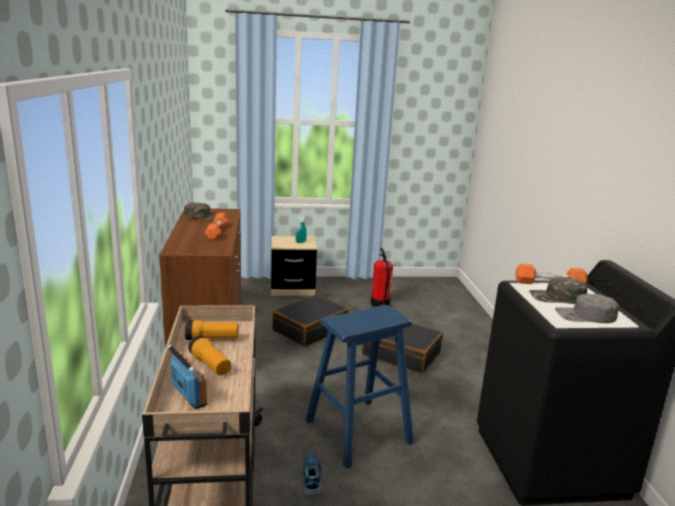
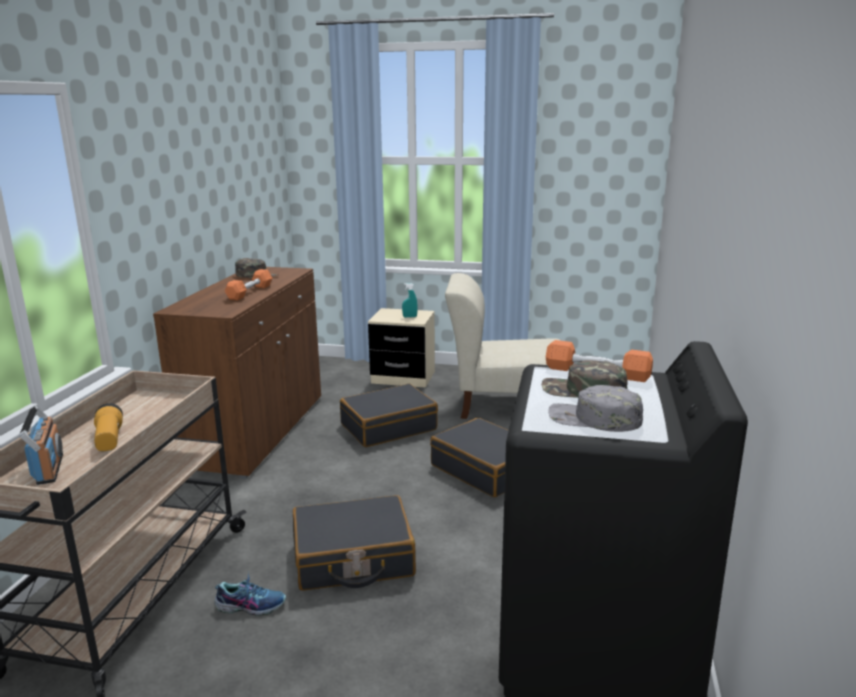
camera: 20 degrees right, 0 degrees up
(212, 339) = (145, 411): flashlight -> none
(311, 478) = (251, 605): shoe -> shoe turned 75 degrees clockwise
(358, 431) = (353, 558): blue stool -> black suitcase
(380, 304) = (504, 405): fire extinguisher -> beige chair

